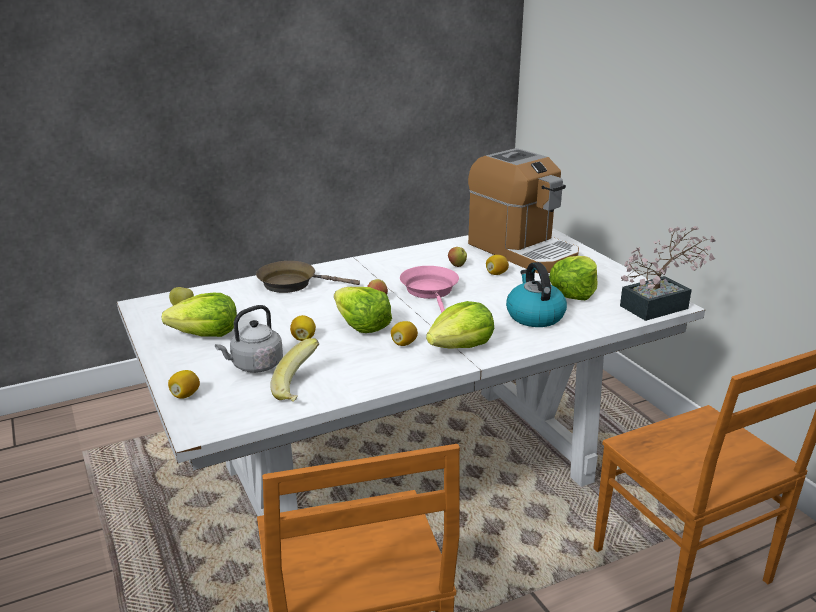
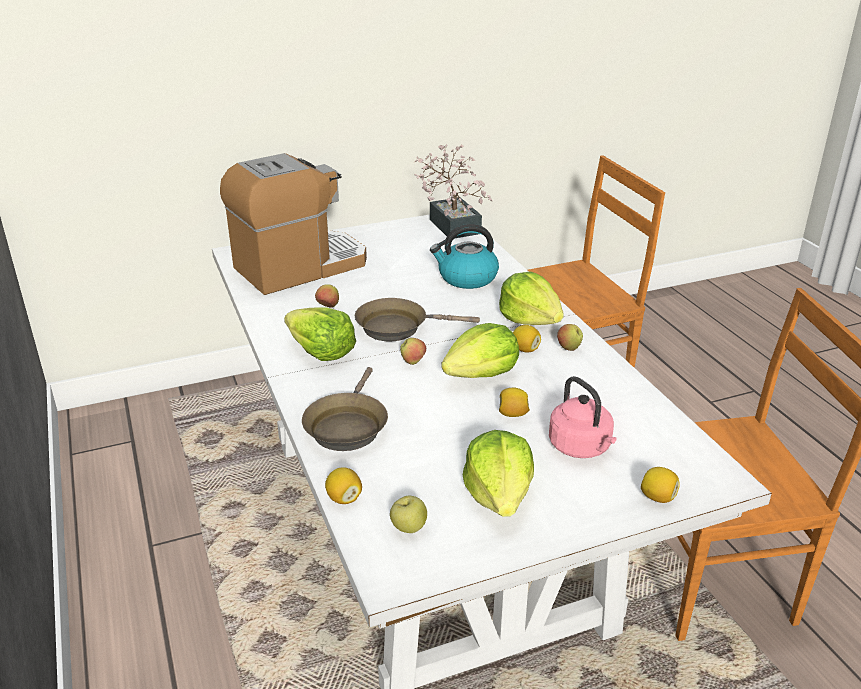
camera: 85 degrees left, 5 degrees up
(254, 365) = (581, 448): grey kettle -> pink kettle
(300, 389) = (628, 414): banana -> none
(410, 364) = (569, 348): none -> apple
(431, 291) = (398, 327): pink frying pan -> brown frying pan
(496, 273) = (359, 287): lemon -> lemon (344, 498)
(573, 292) = (417, 254): lettuce -> lettuce (321, 352)

